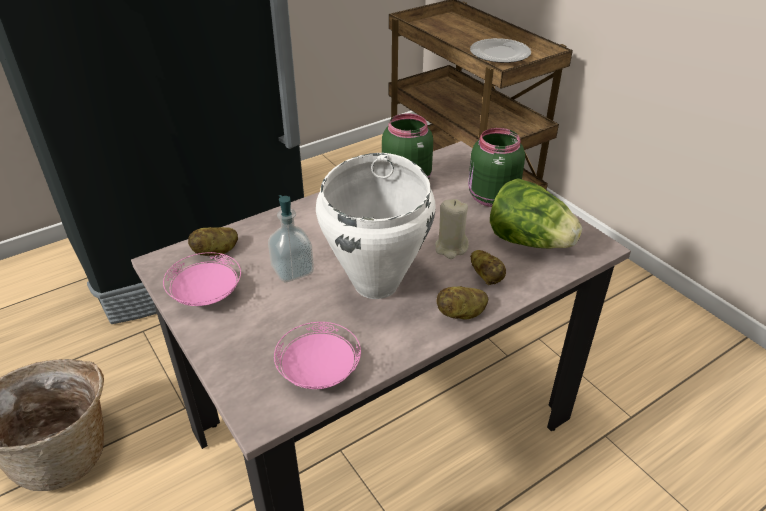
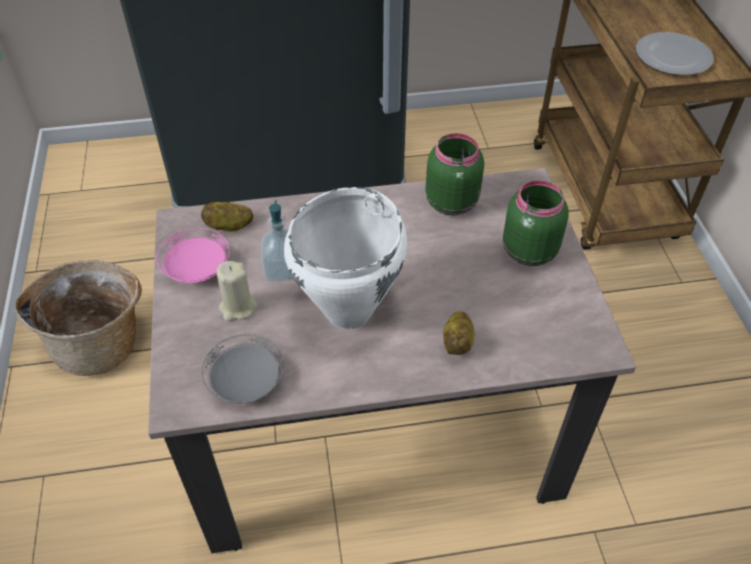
camera: 25 degrees right, 10 degrees up
(319, 372) = (246, 383): pink plate -> grey plate
(451, 248) = (445, 297): beige candle -> beige candle (238, 307)
(462, 314) = (407, 373): potato -> none
(529, 241) = (531, 317): lettuce -> none

